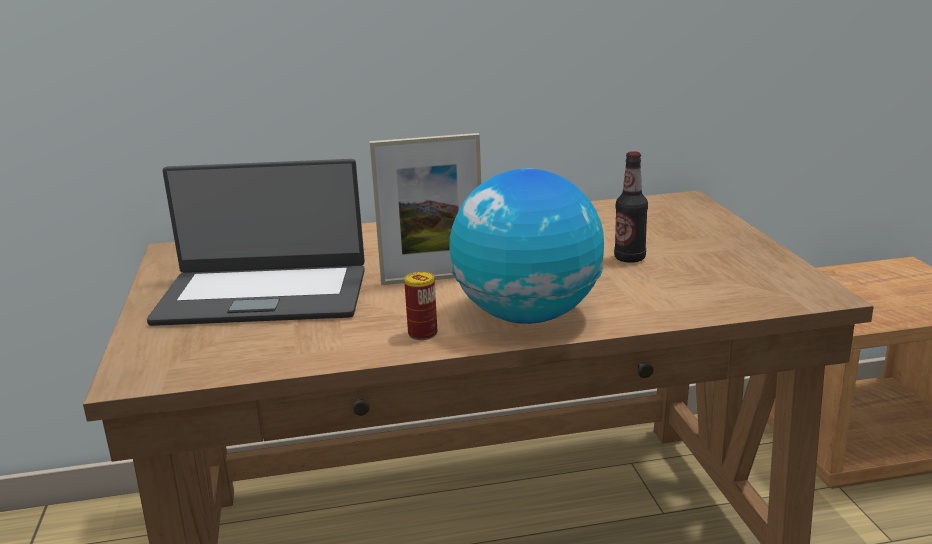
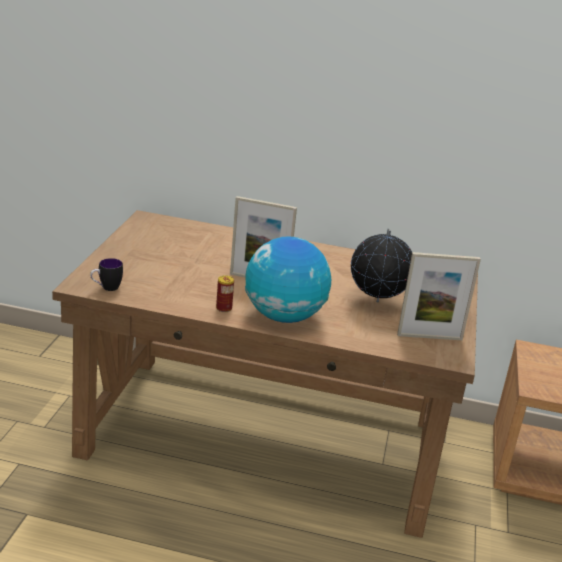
camera: 20 degrees right, 5 degrees up
(188, 367) = (106, 288): none -> mug
(264, 295) = (168, 261): laptop -> none
(629, 258) = (376, 302): bottle -> globe
(753, 278) = (429, 337): none -> picture frame

